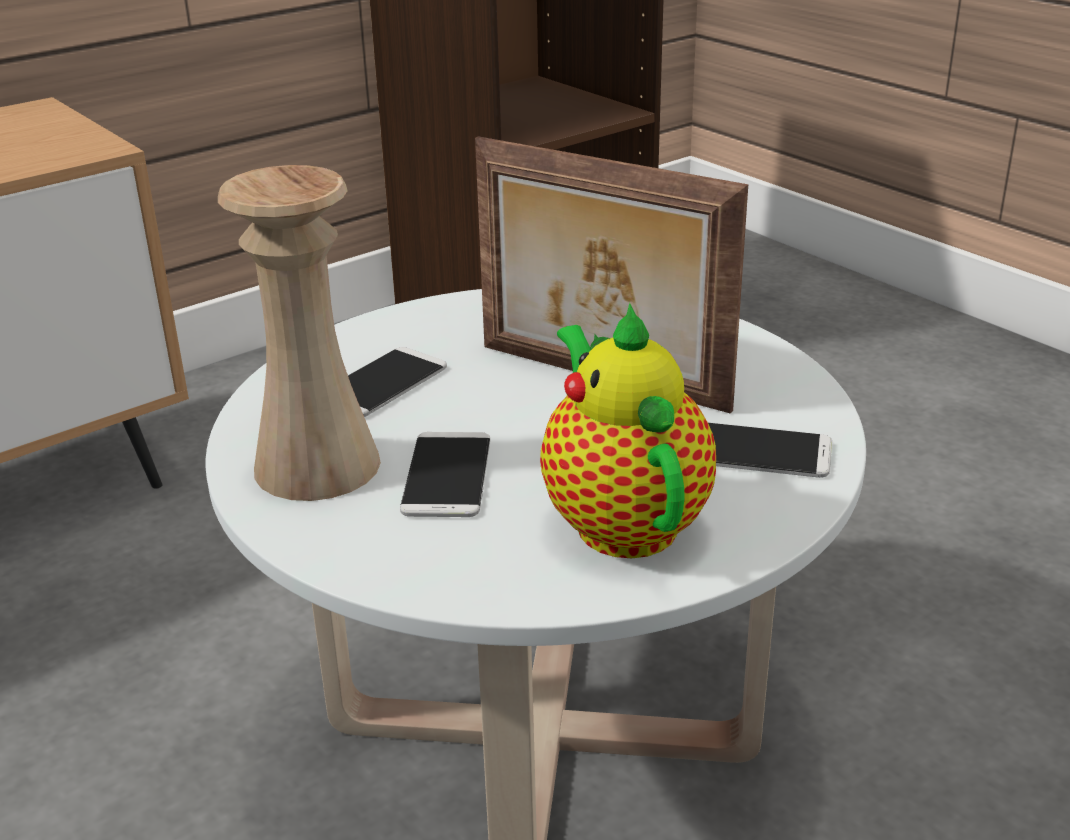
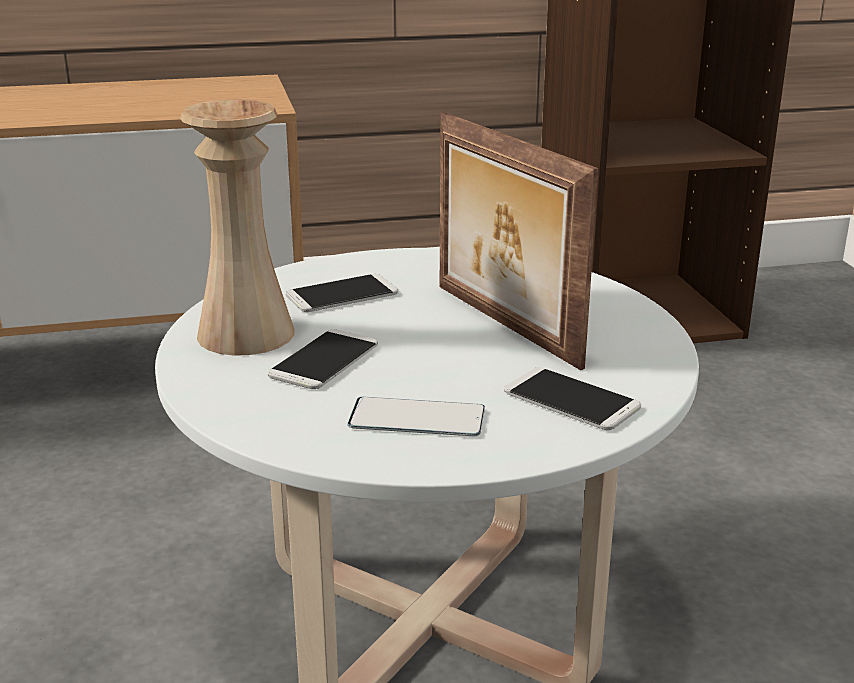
camera: 25 degrees right, 5 degrees down
(621, 520) = (417, 418): teapot -> phone

